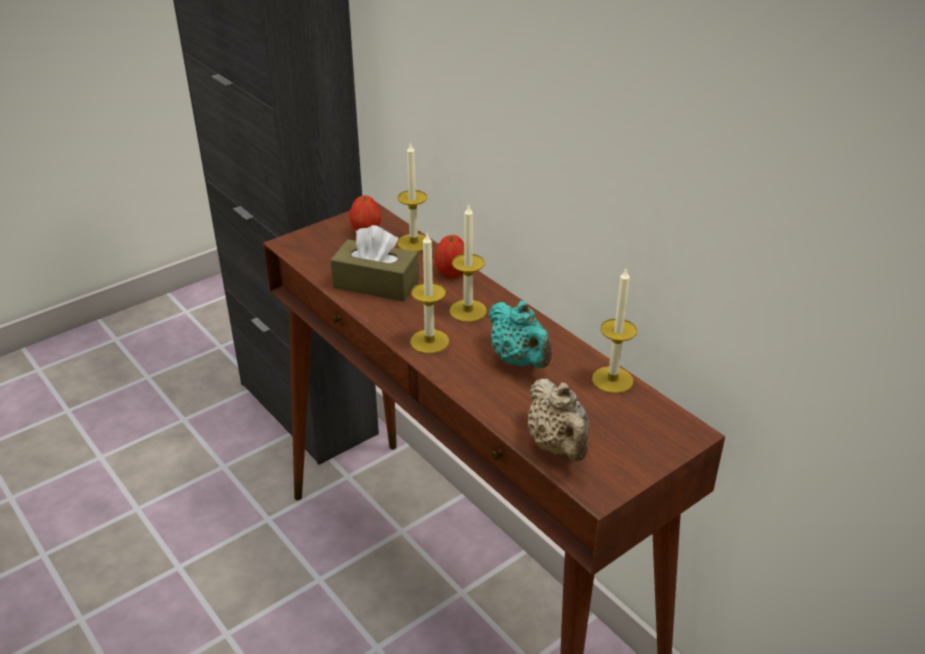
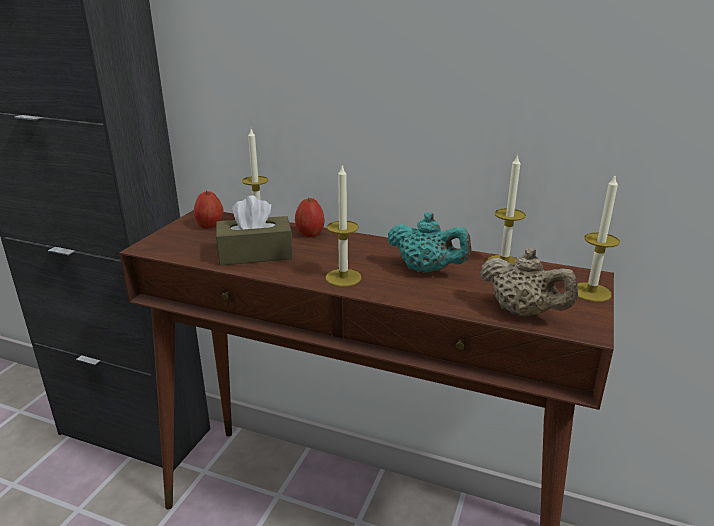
camera: 30 degrees left, 10 degrees down
(468, 311) = (350, 252): candle -> candle (591, 292)

